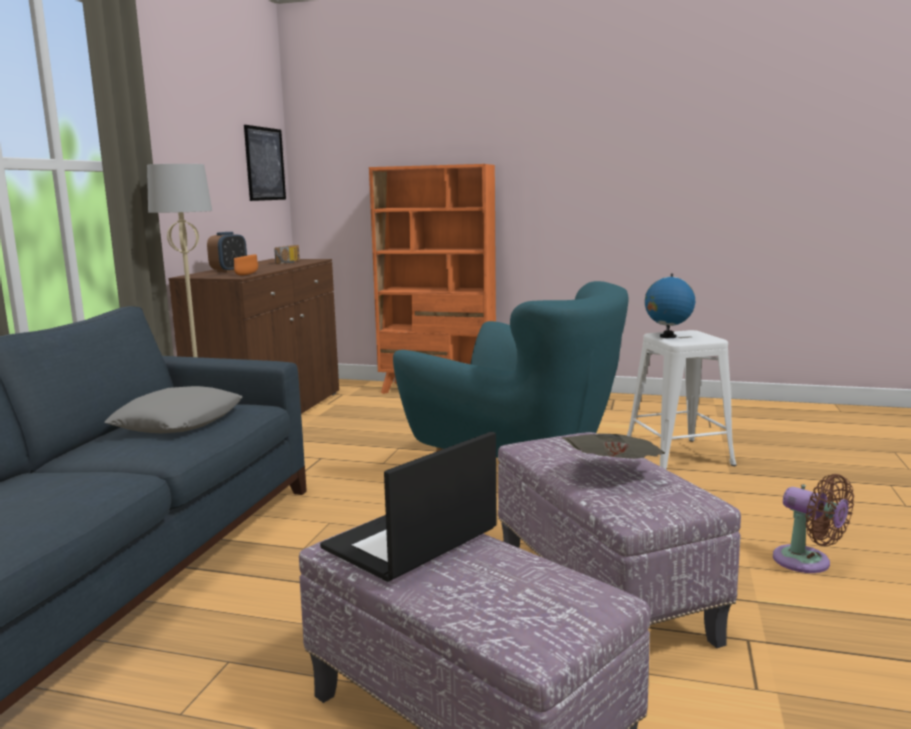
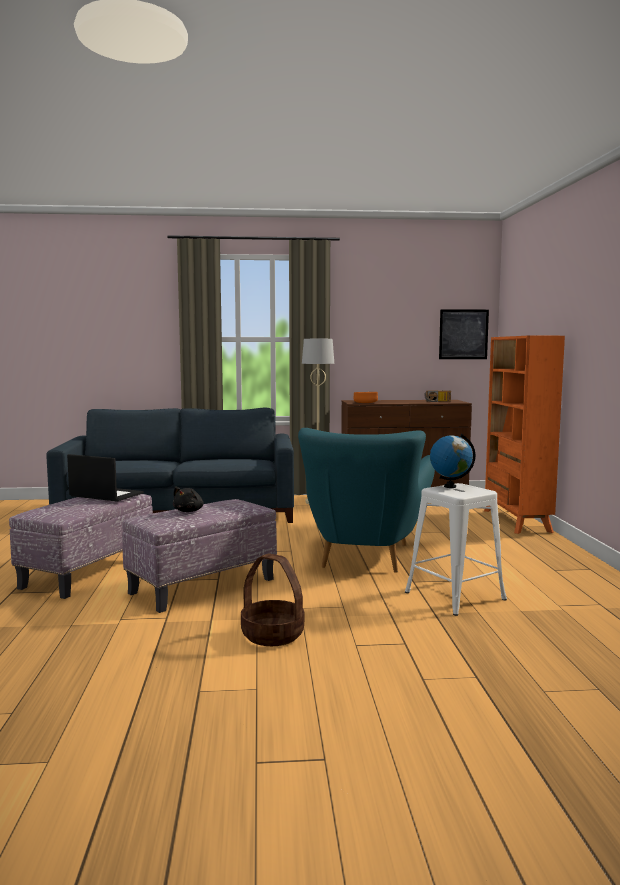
camera: 70 degrees right, 5 degrees down
(178, 421) = (230, 460): grey pillow -> none
(229, 271) = (379, 401): alarm clock -> none
(613, 473) = (189, 511): newspaper -> black plush toy
(807, 562) = (273, 635): brown fan -> basket

